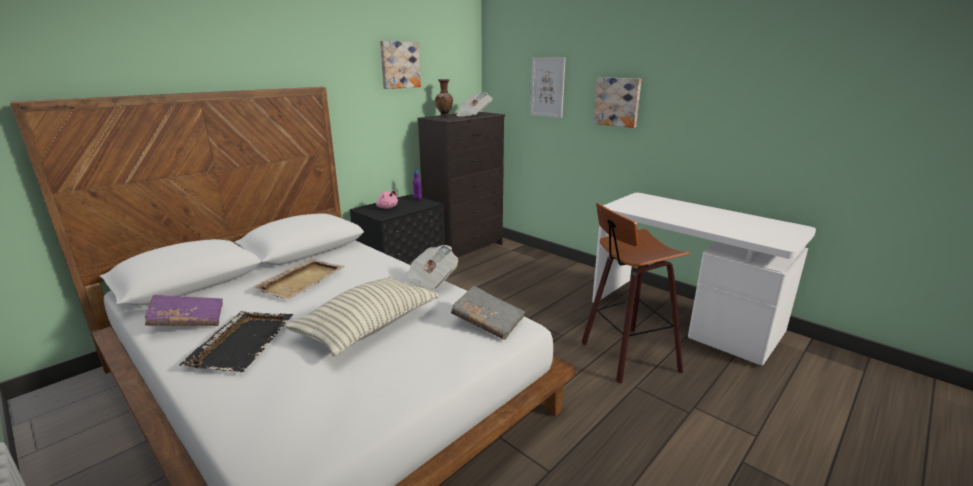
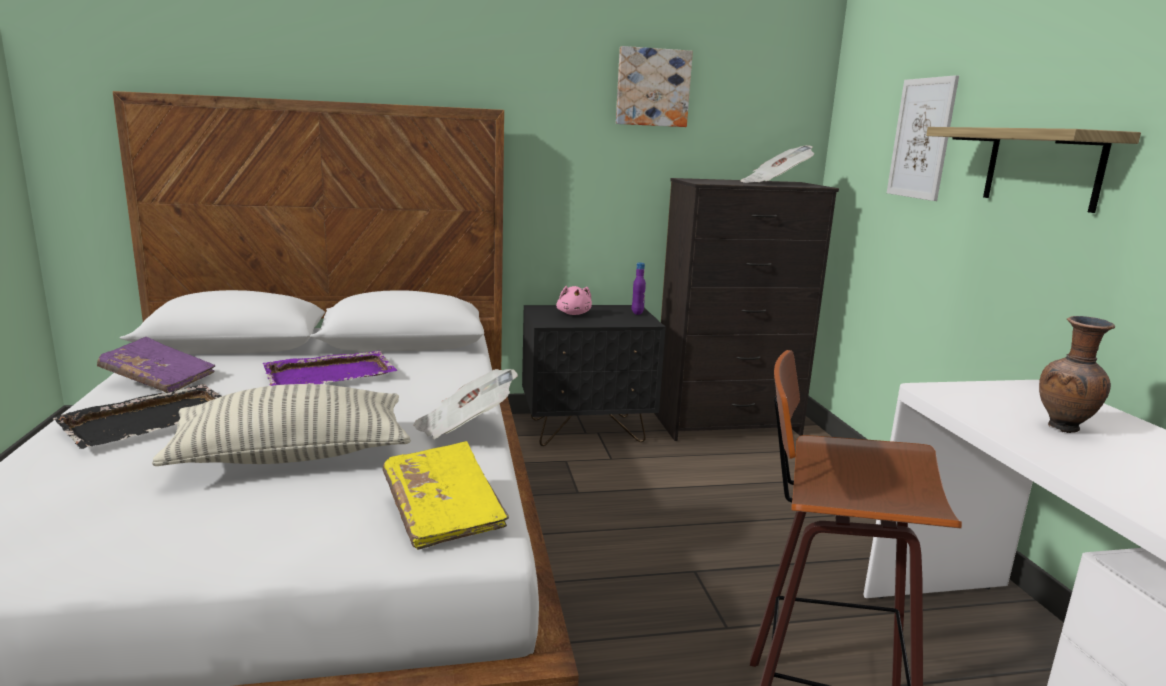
camera: 35 degrees right, 5 degrees down
(302, 280) = (331, 374): beige tray -> purple tray
(444, 115) = (722, 180): brown vase -> brown vase (1064, 429)
(488, 322) = (443, 512): grey book -> yellow book
(617, 102) = (1042, 168): picture -> shelf

